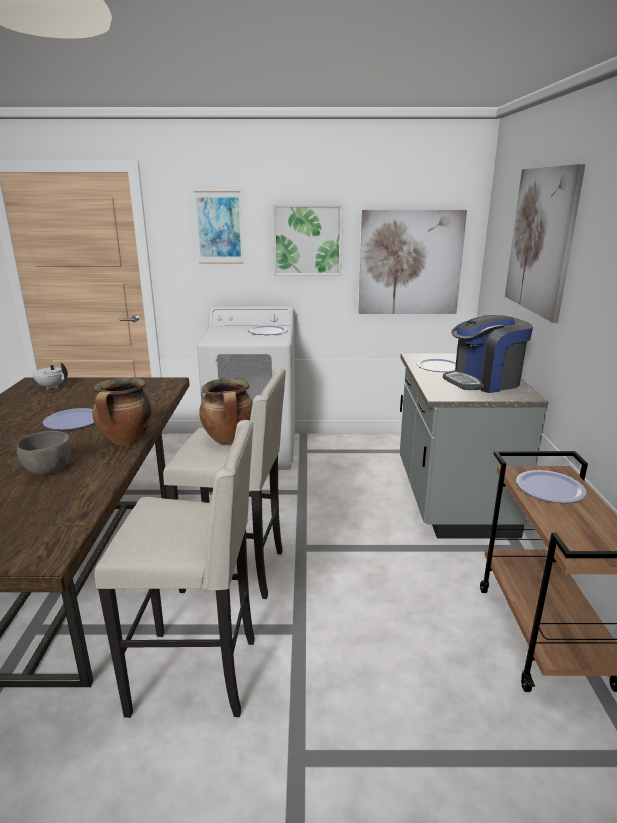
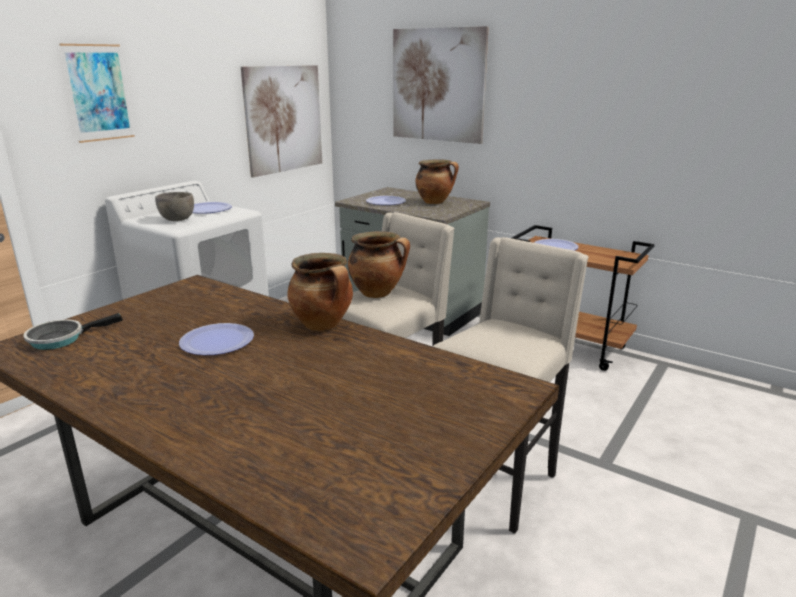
camera: 55 degrees left, 0 degrees up
(48, 470) = (340, 368): grey bowl -> grey bowl (177, 220)
(51, 386) = (61, 338): white teapot -> frying pan
(307, 240) = (196, 102): picture -> none
(483, 382) = (435, 202): coffee machine -> cooking pot

